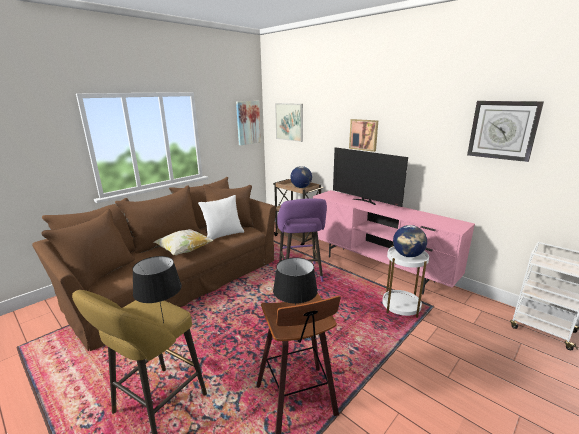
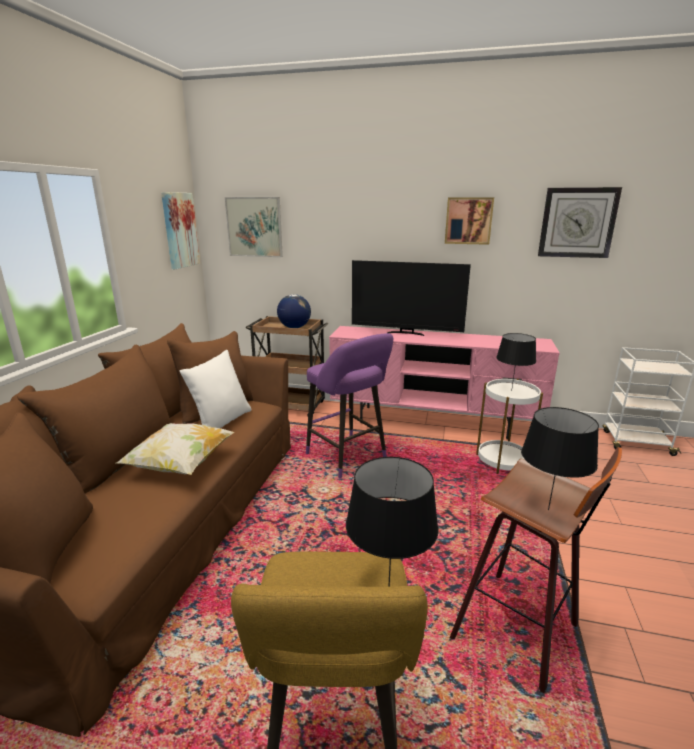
camera: 30 degrees left, 0 degrees up
(364, 134) = (390, 239): picture -> picture (468, 221)
(408, 255) = (512, 390): globe -> black table lamp

